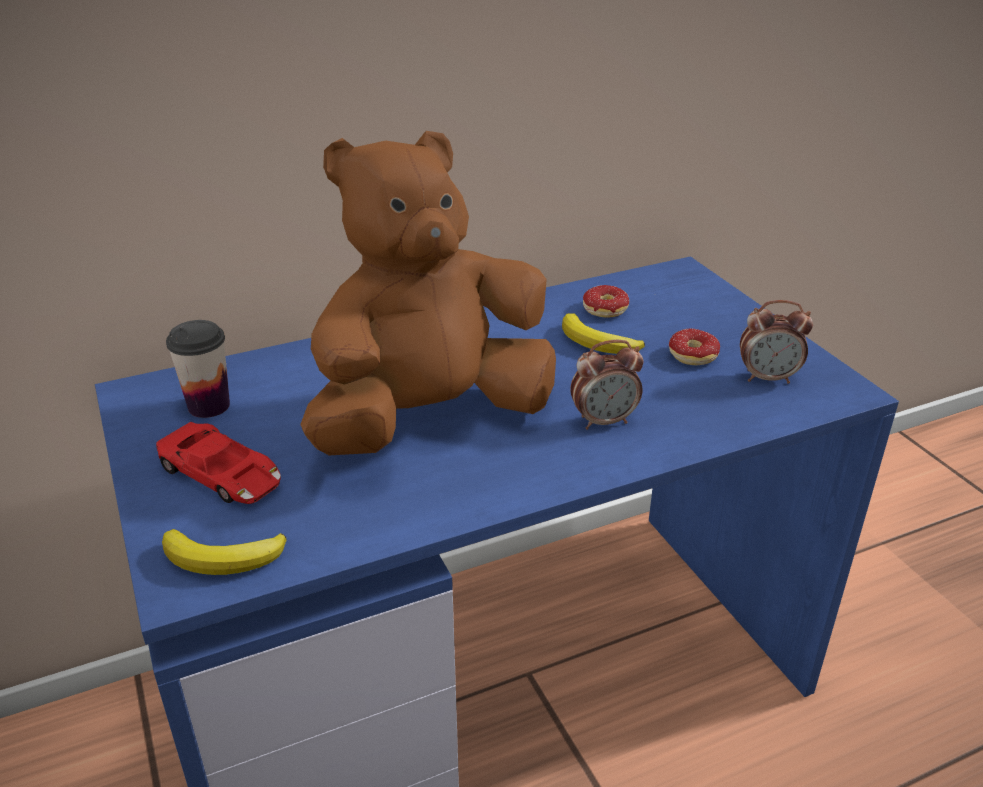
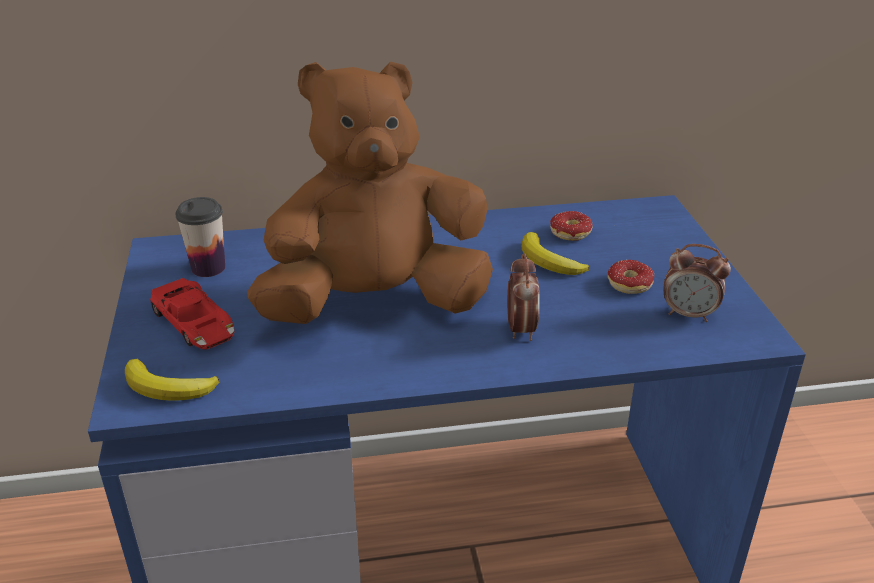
camera: 15 degrees right, 0 degrees up
(604, 421) = (520, 329): alarm clock -> alarm clock turned 90 degrees counterclockwise

